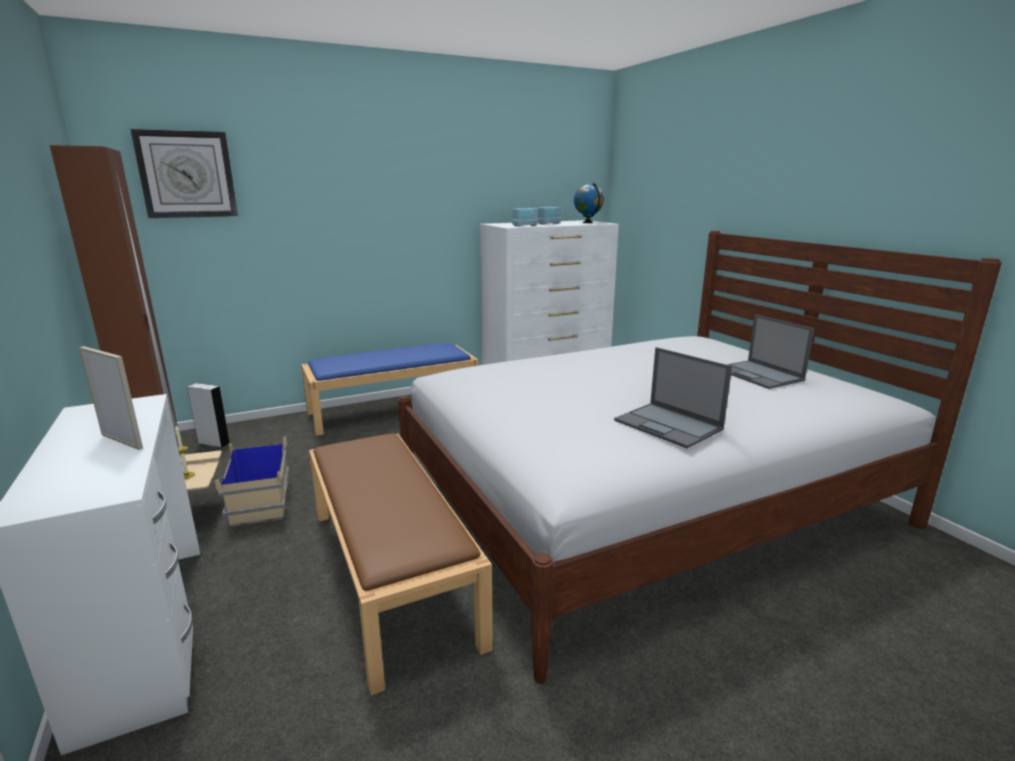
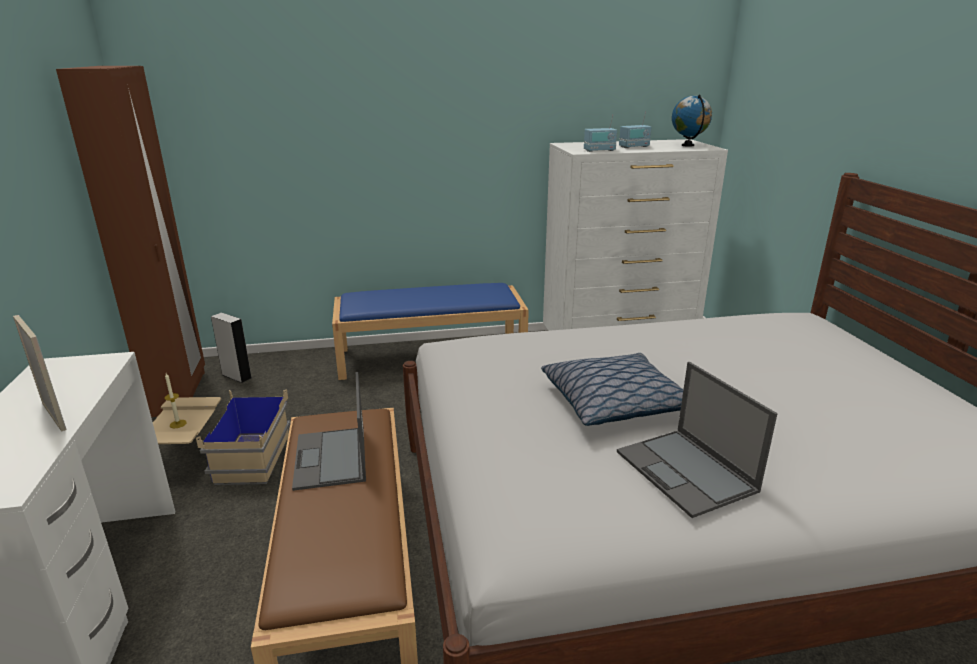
camera: 15 degrees right, 5 degrees up
(187, 174) = (217, 87): wall clock -> none
(595, 394) = (614, 402): none -> pillow
(759, 375) = (861, 397): laptop -> laptop (331, 459)

